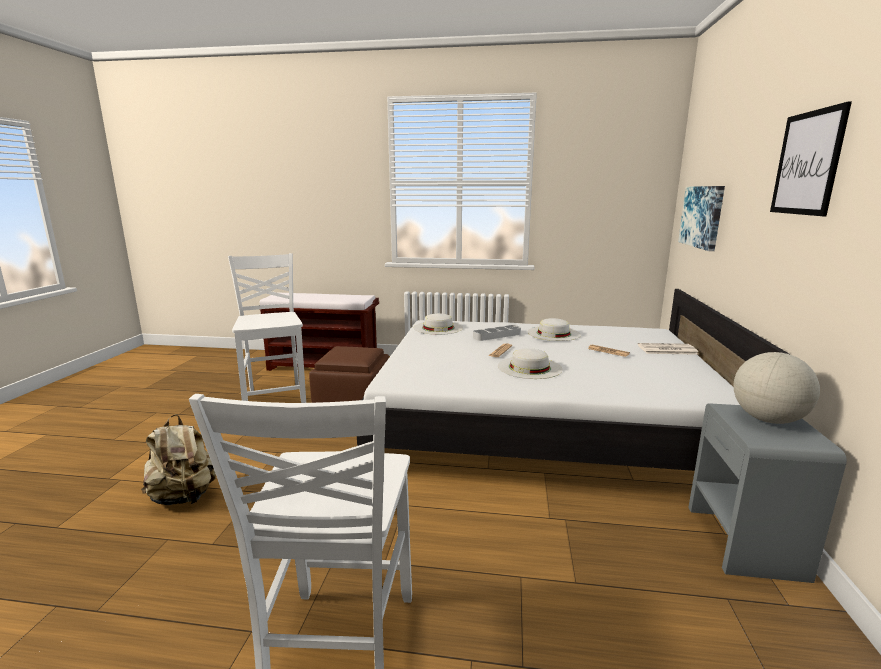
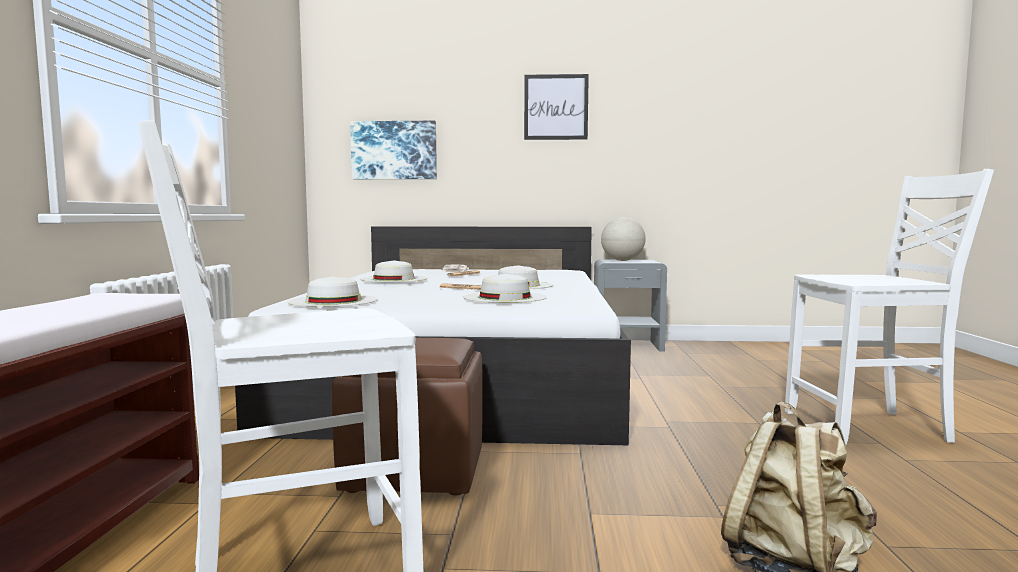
camera: 95 degrees left, 10 degrees down
(444, 360) = (504, 297): none -> white hat
(497, 335) = (392, 289): grey tray -> none

